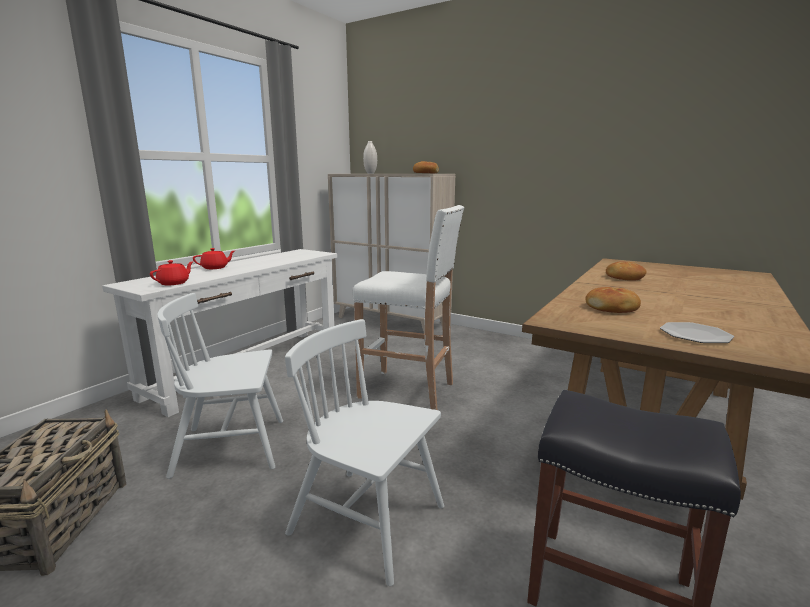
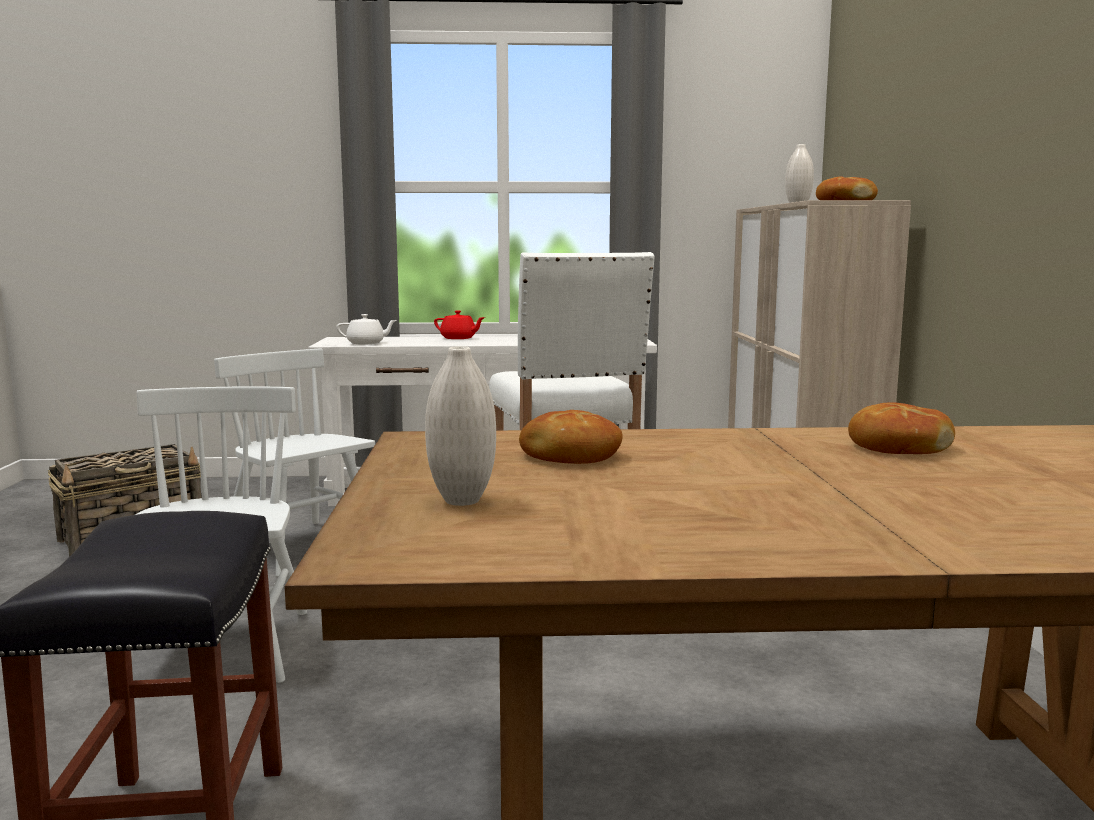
camera: 55 degrees right, 5 degrees down
(174, 283) = (366, 343): red teapot -> white teapot
(695, 335) = (462, 501): plate -> white vase

